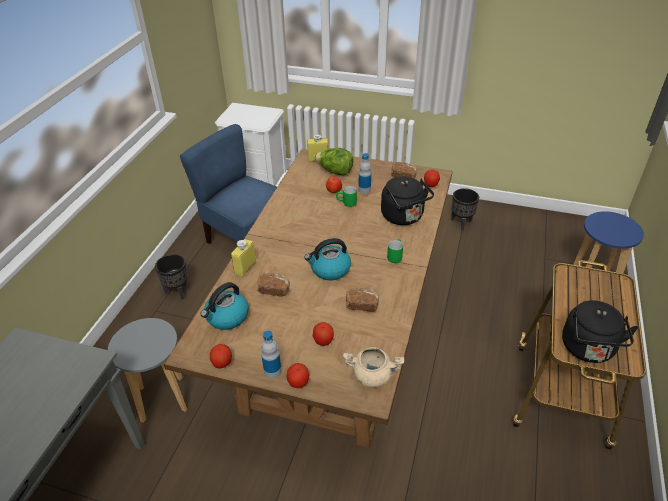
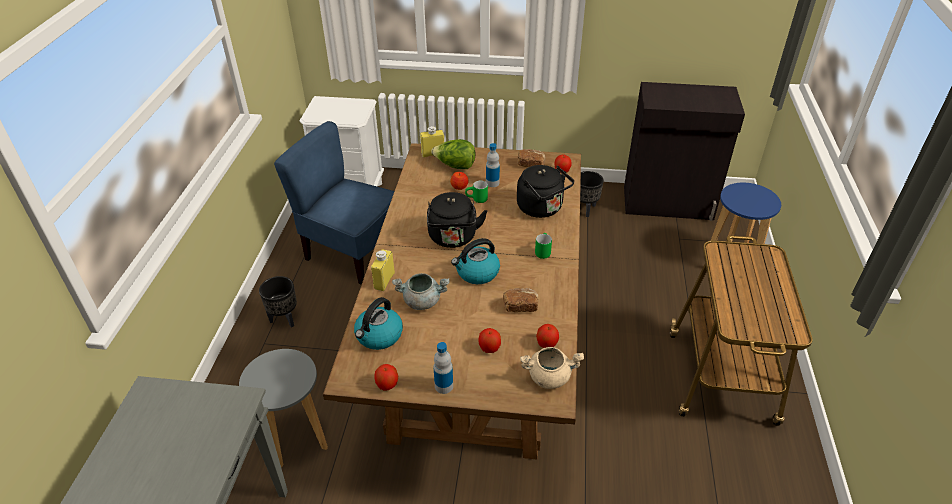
camera: 10 degrees left, 0 degrees up
(274, 290) = (422, 301): bread -> grey cooking pot
(298, 382) = (474, 394): apple -> apple (547, 344)
(540, 225) = (668, 204): none -> black cabinet
(588, 349) = (754, 324): black kettle -> black kettle (453, 238)

